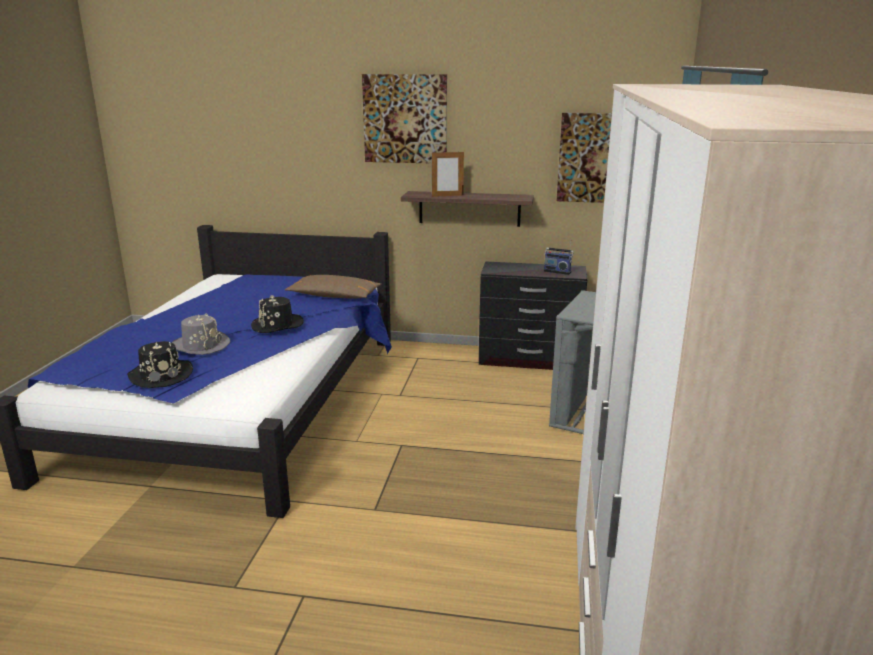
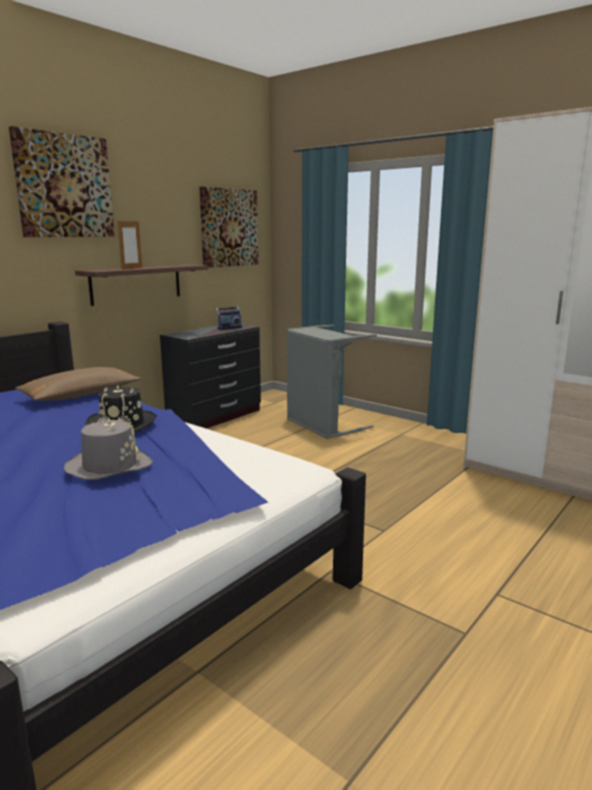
camera: 60 degrees left, 5 degrees down
(161, 375) = (173, 497): black hat -> none

